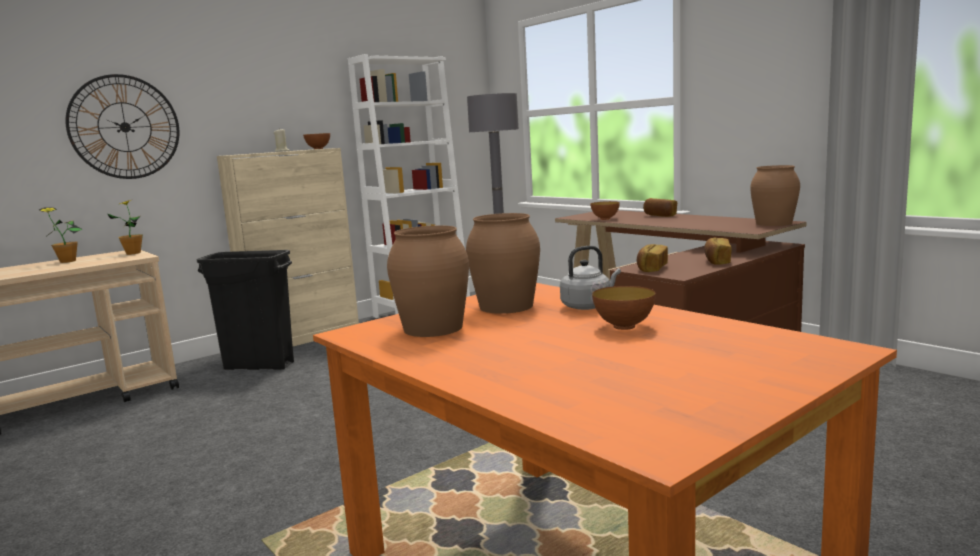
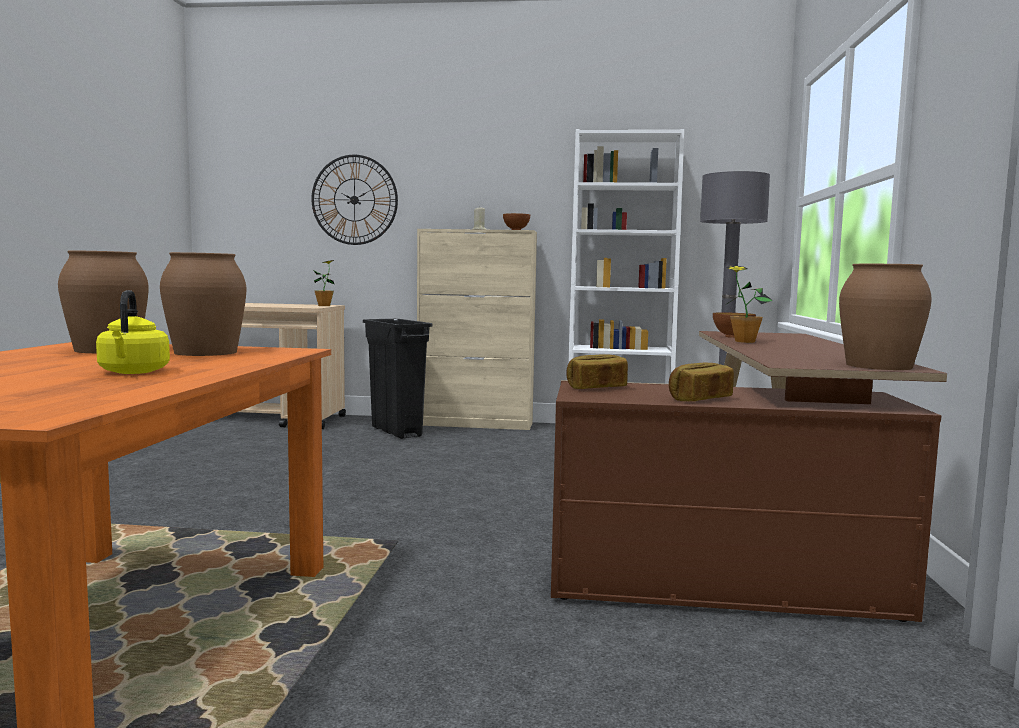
camera: 45 degrees right, 5 degrees down
(68, 261) = (281, 304): potted plant -> potted plant (744, 341)
(588, 306) = (223, 362): grey kettle -> none
(624, 326) = (133, 372): bowl -> yellow kettle
(660, 215) = (810, 343): bread -> none

